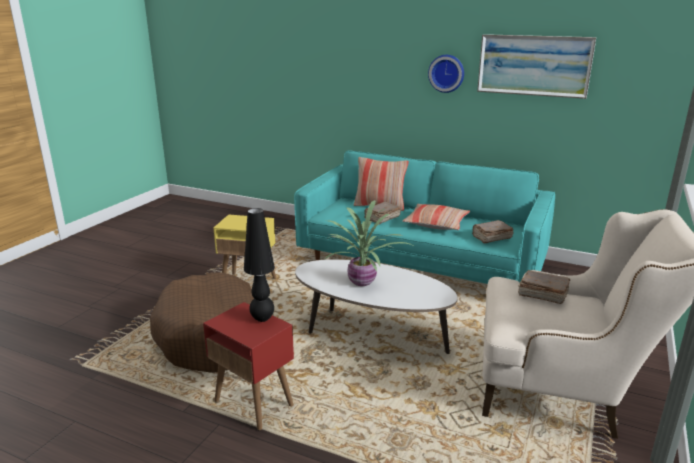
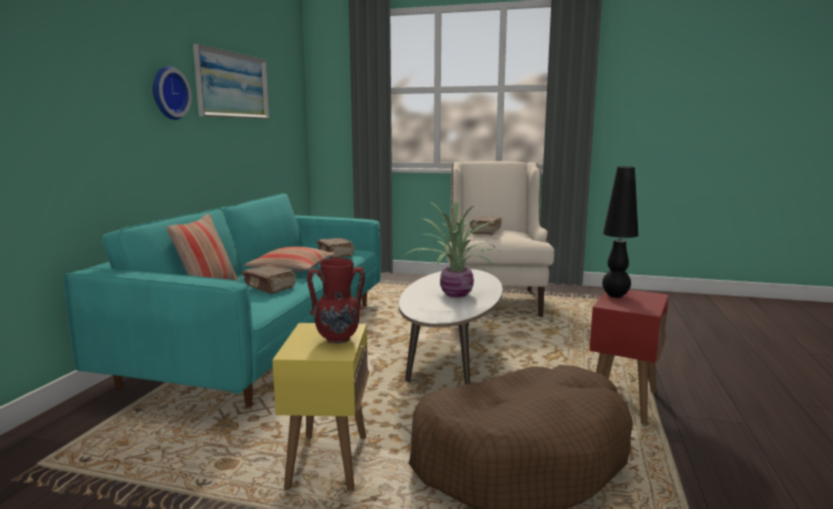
camera: 100 degrees left, 10 degrees down
(241, 225) = (338, 340): none -> red vase

